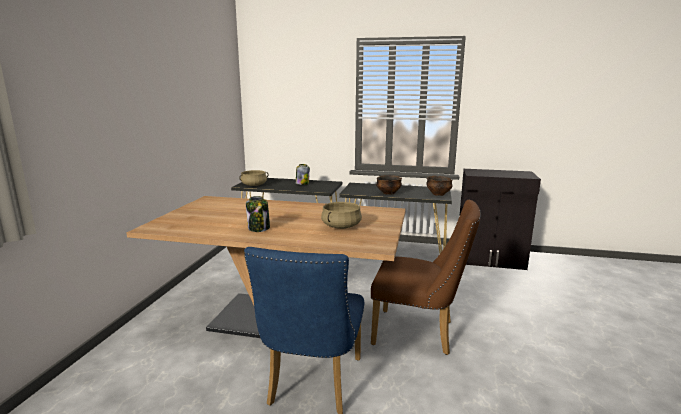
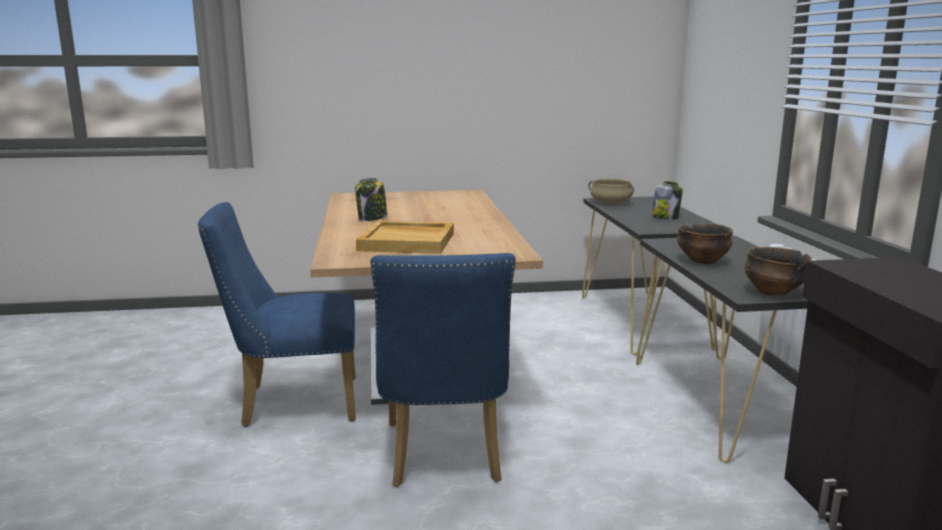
camera: 70 degrees right, 0 degrees up
(341, 226) = (408, 241): beige cooking pot -> beige tray
(420, 334) = (443, 458): brown chair -> blue chair

